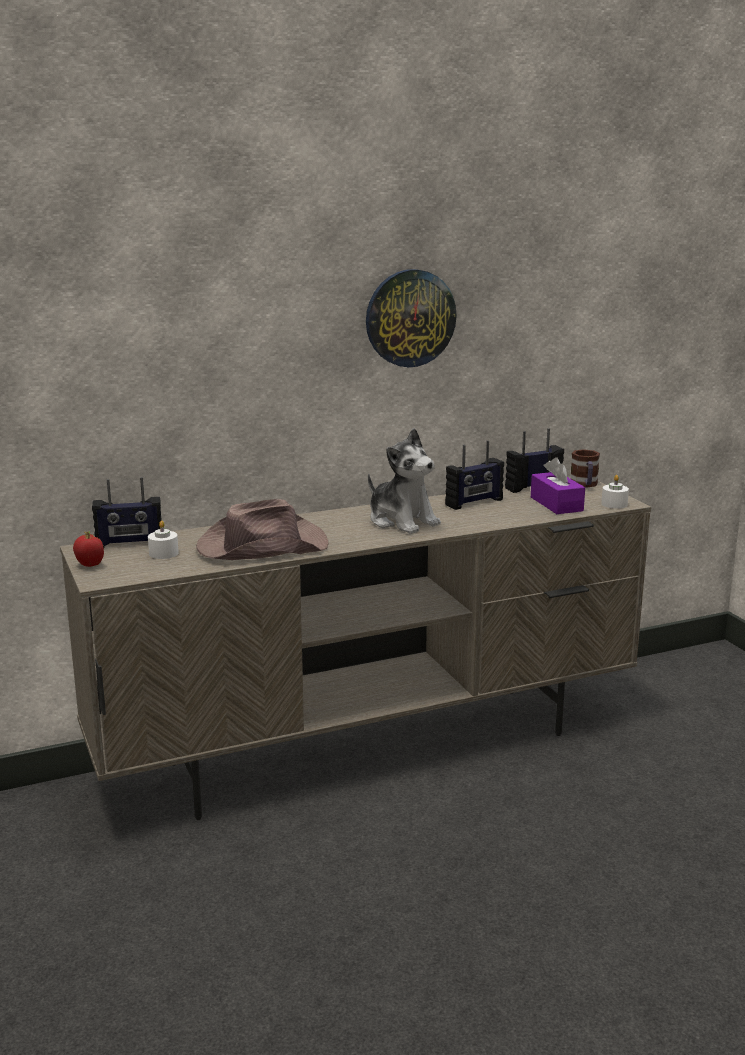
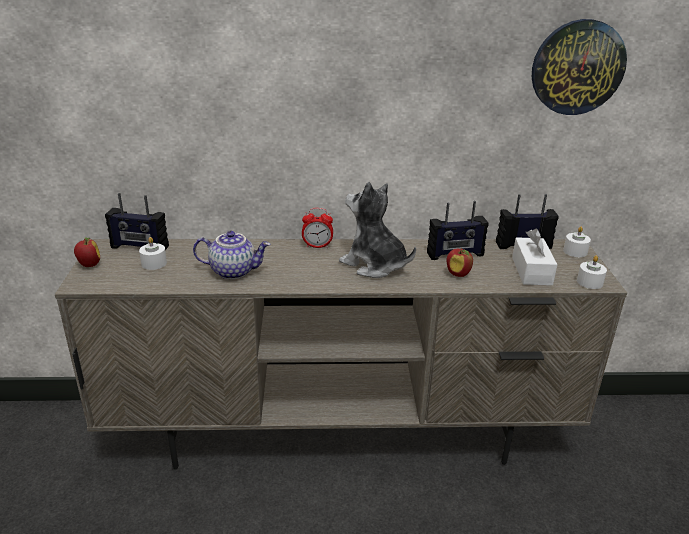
camera: 20 degrees right, 10 degrees up
(261, 546) = (234, 271): brown hat -> teapot
(328, 516) = (317, 246): none -> alarm clock
(402, 521) = (374, 265): plush toy -> plush toy turned 150 degrees clockwise
(410, 318) = (415, 74): wall clock -> wall clock (577, 67)
(490, 516) = (458, 274): none -> apple
(556, 504) = (531, 271): purple tissue box -> white tissue box
(585, 485) = (575, 251): mug -> white candle

